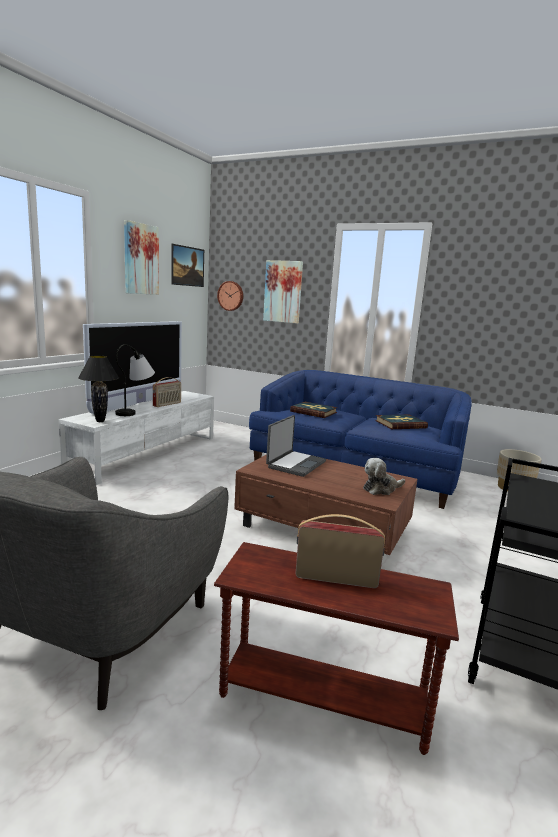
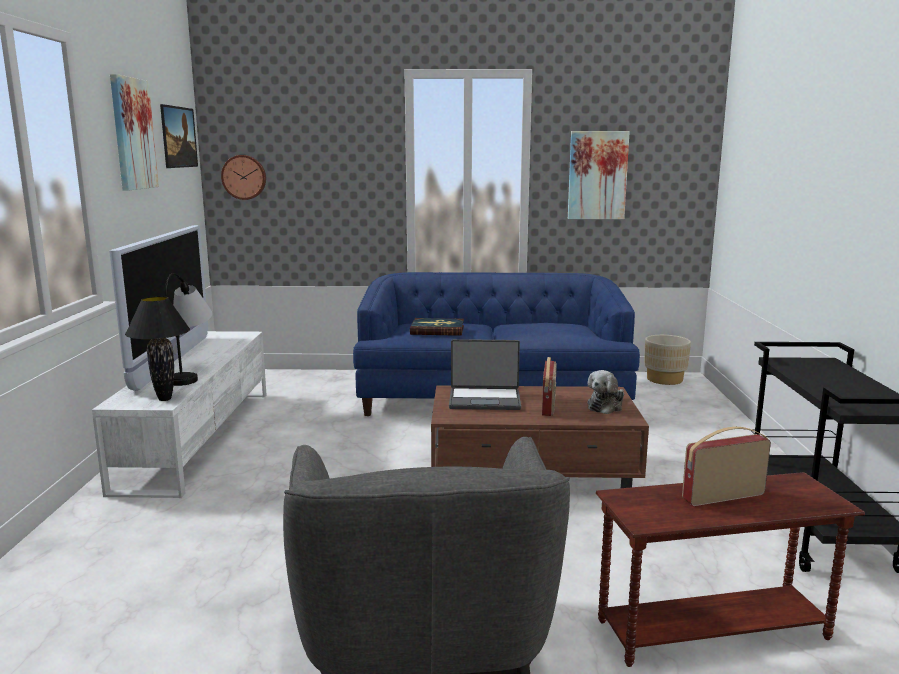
camera: 25 degrees left, 0 degrees up
(167, 404) = (219, 356): radio -> radio (549, 406)
(283, 291) = (332, 166): picture -> picture (597, 175)
(295, 464) = (485, 400): laptop -> laptop turned 90 degrees clockwise
(400, 424) = (551, 327): book -> none

